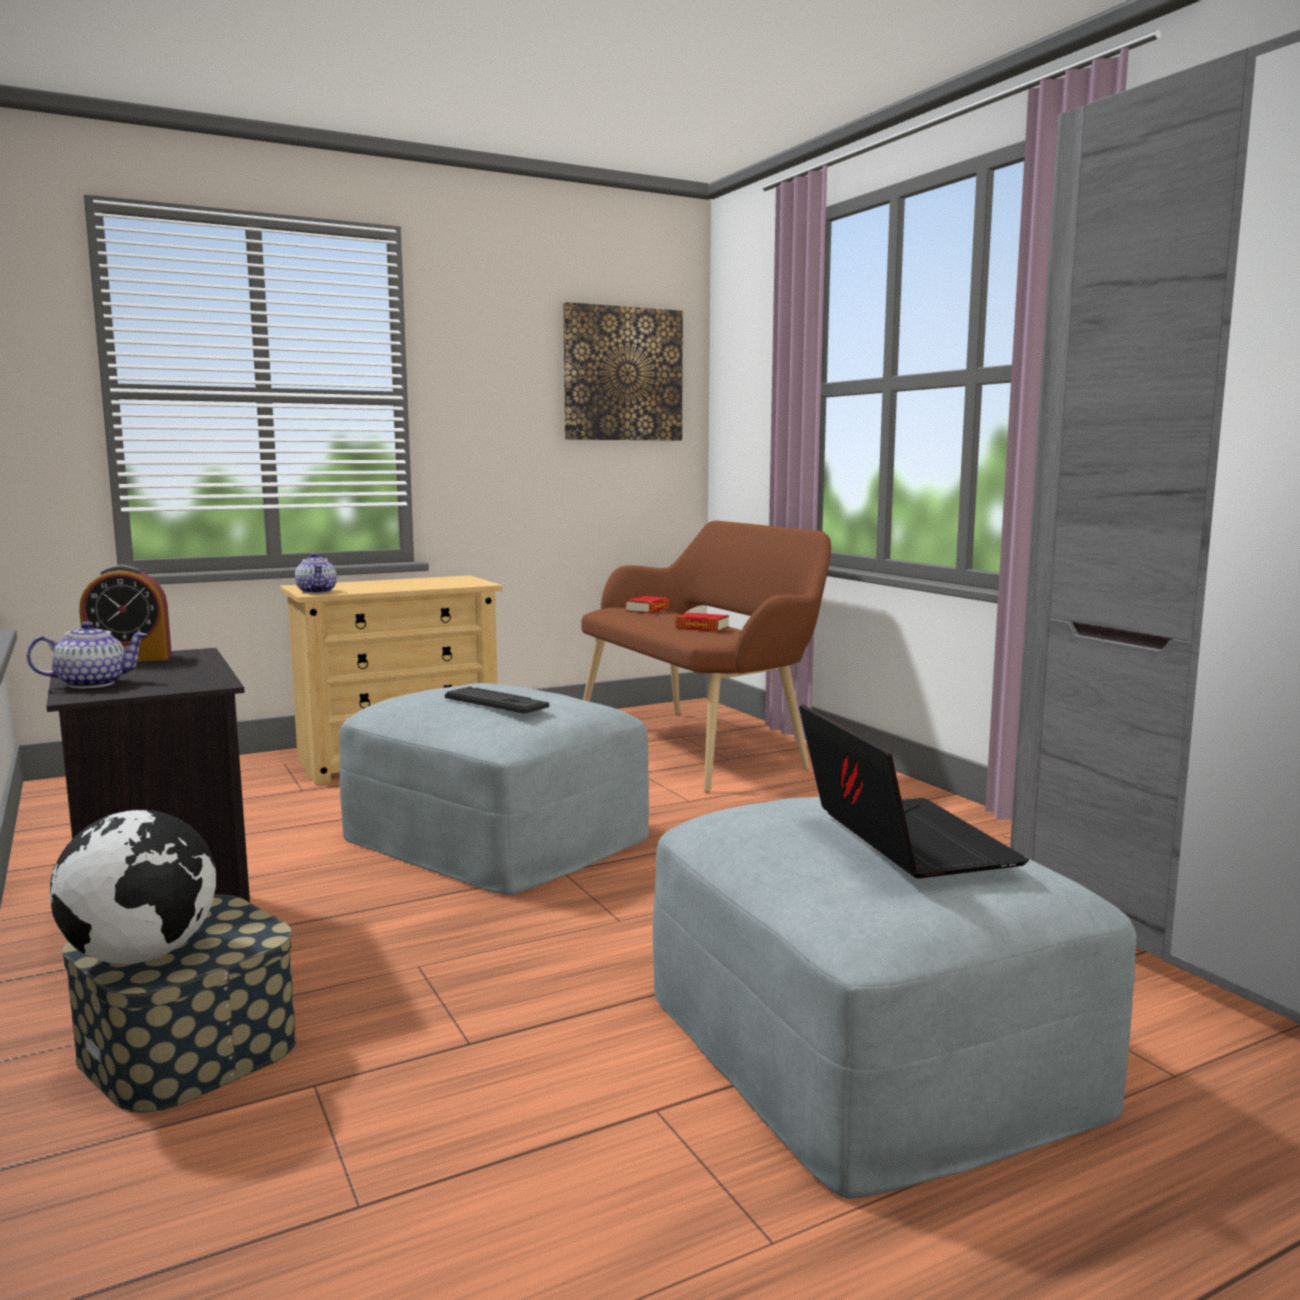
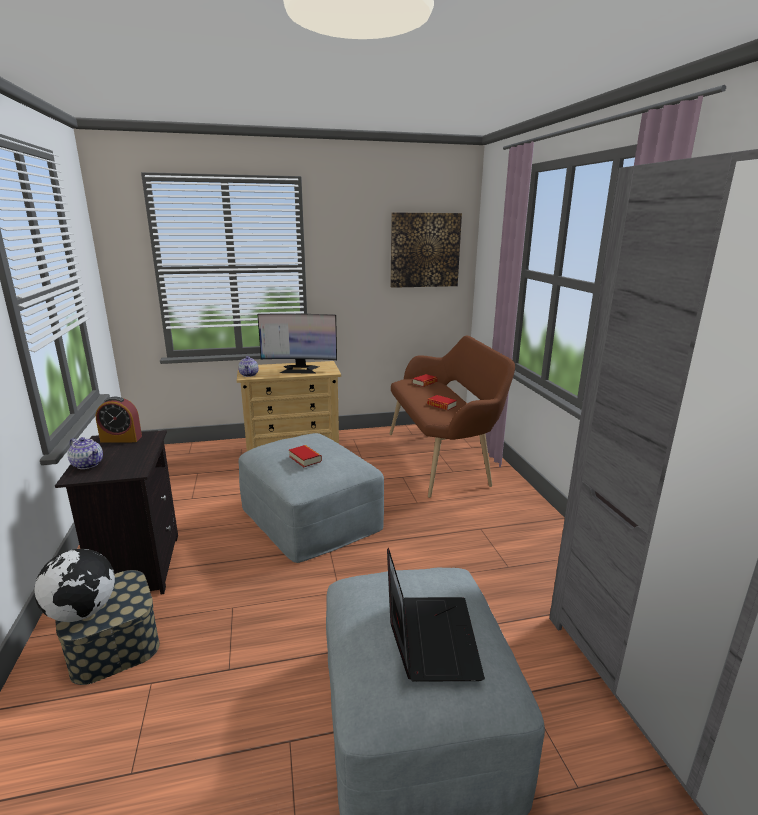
camera: 15 degrees right, 10 degrees up
(93, 683) = (88, 464): teapot -> teapot turned 45 degrees clockwise
(414, 584) = (299, 369): none -> monitor
(496, 702) = (305, 459): keyboard -> book

